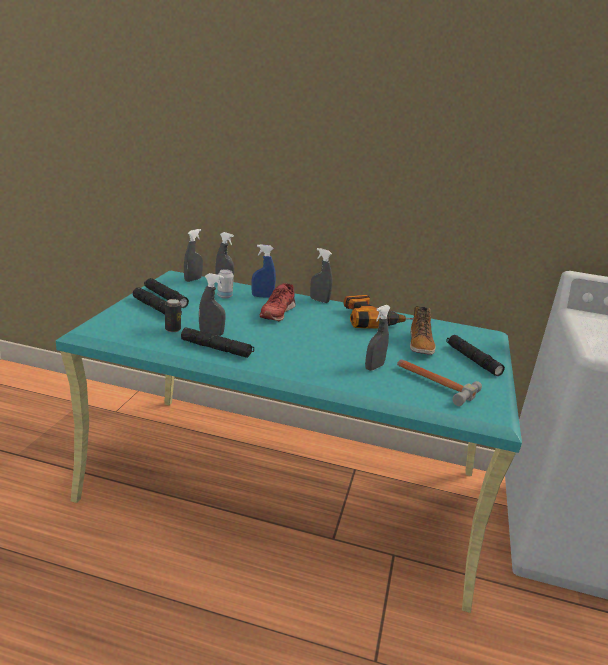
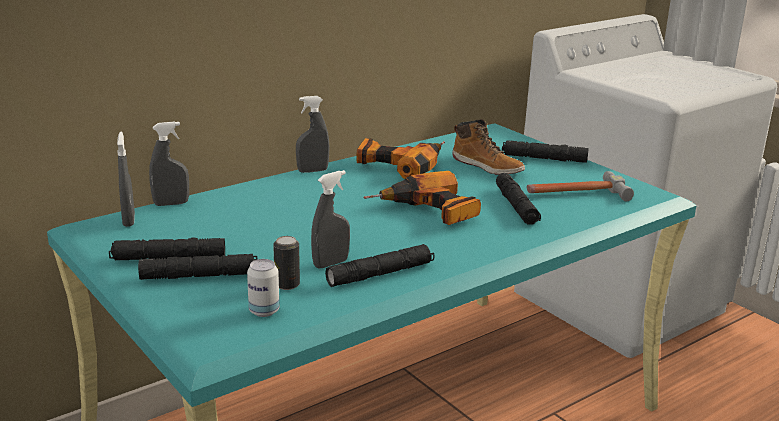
camera: 50 degrees left, 0 degrees up
(224, 296) = (221, 218): can -> can (264, 311)
(262, 296) = (255, 197): blue spray bottle -> none
(277, 312) = (316, 204): red shoe -> none
(317, 343) = (429, 213): none -> power drill
(374, 367) = (516, 206): grey spray bottle -> black flashlight

